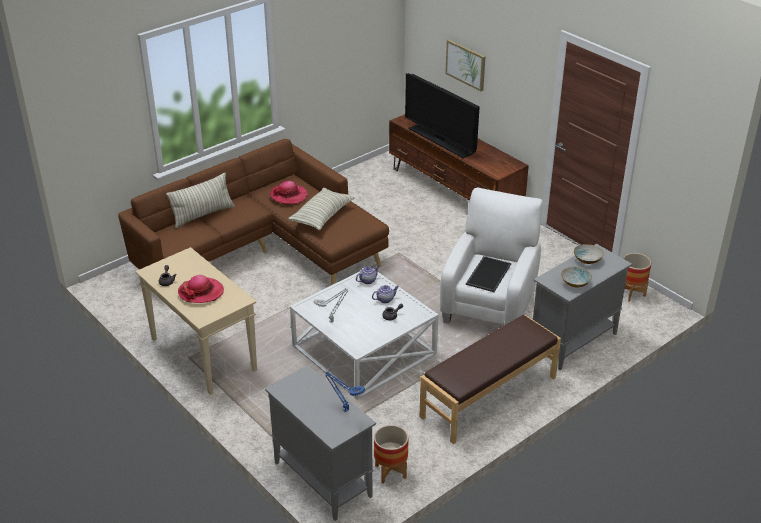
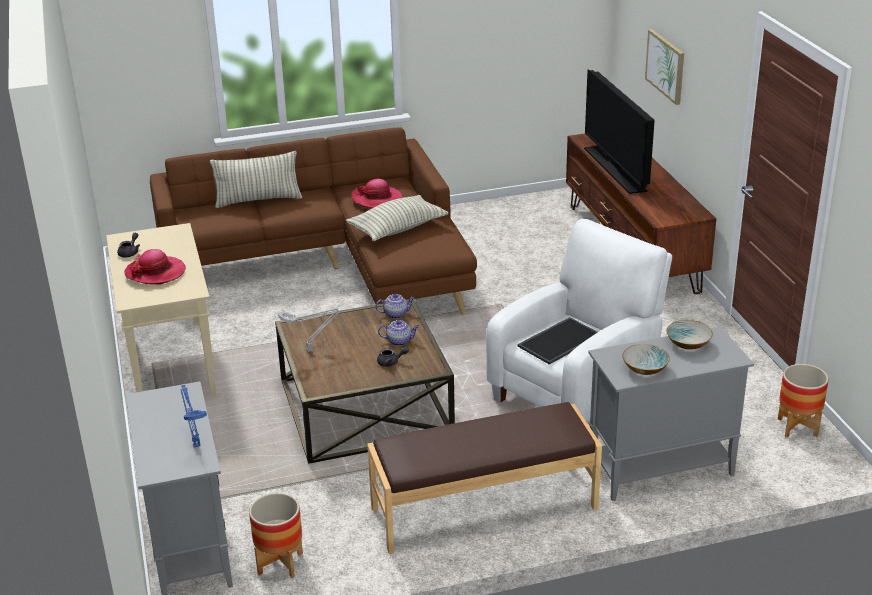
camera: 25 degrees right, 5 degrees down
(363, 350) = (364, 406): white coffee table -> brown coffee table

